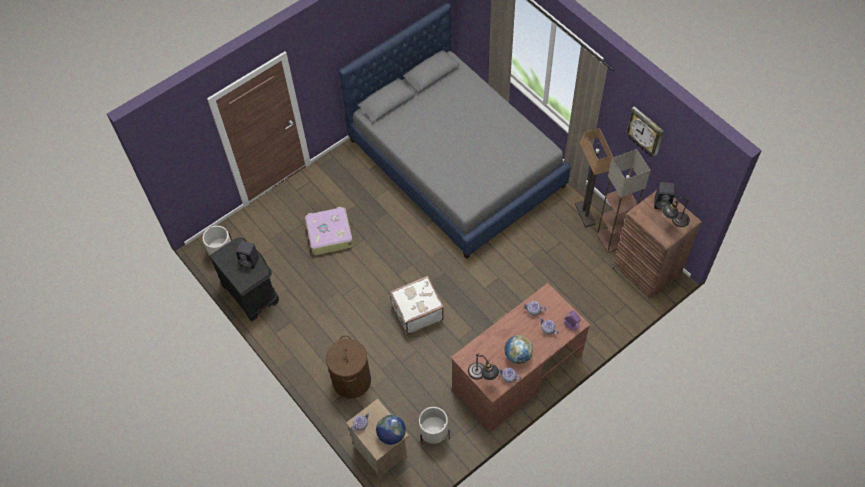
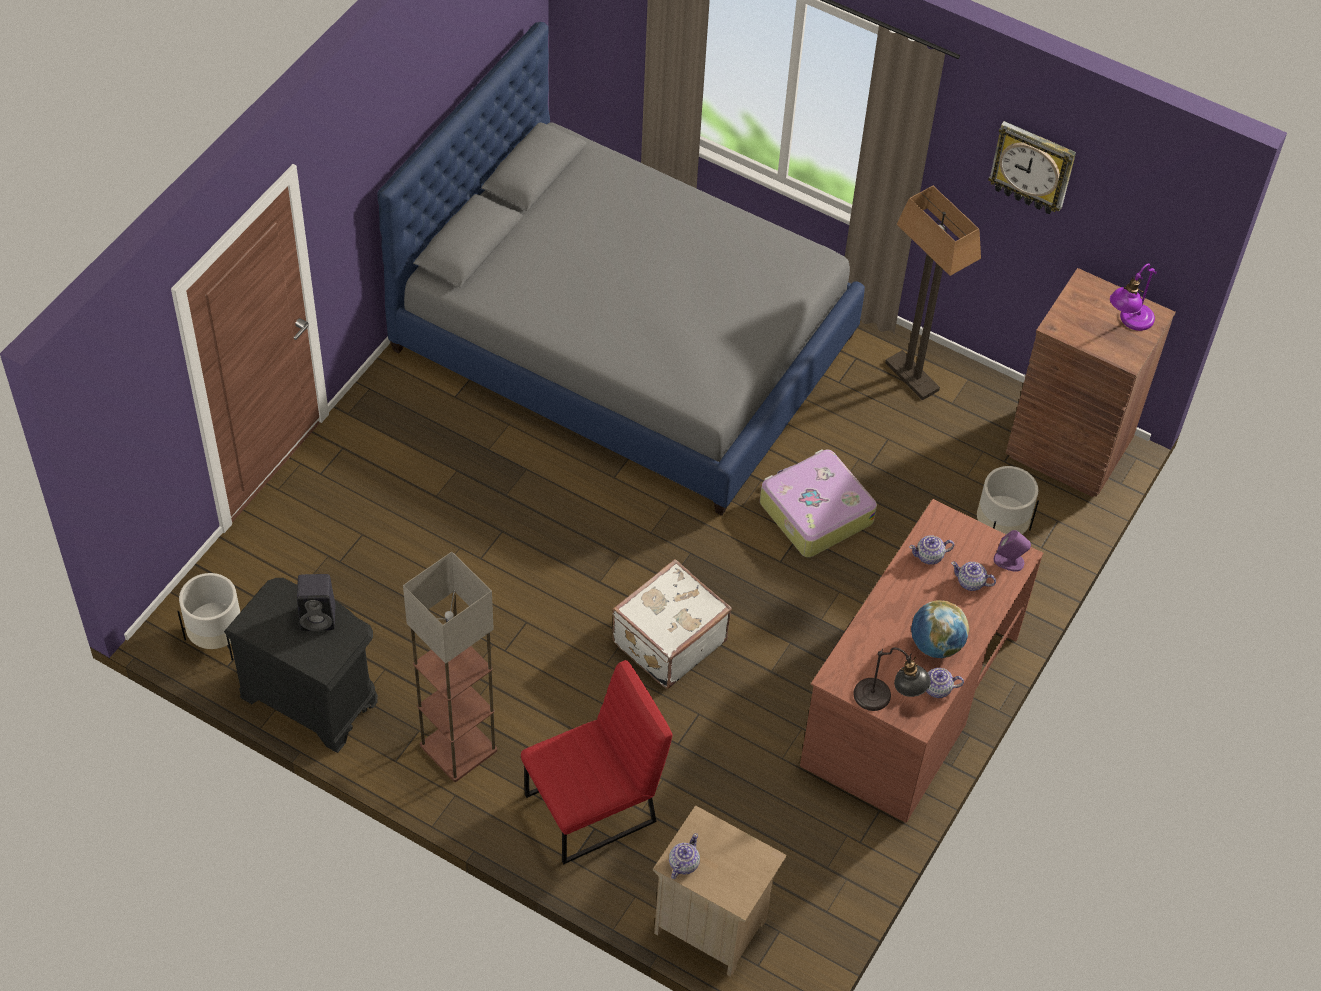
camera: 25 degrees left, 5 degrees down
(329, 234) = (427, 541): suitcase -> suitcase (814, 512)
(352, 380) = (594, 807): brown laundry basket -> red chair
(391, 434) = (753, 864): globe -> none
(434, 434) = (800, 859): white planter -> white planter (1000, 529)
(612, 238) = (980, 408): floor lamp -> floor lamp (457, 748)
(663, 203) = (1093, 297): black speaker -> none
(673, 222) = (1128, 325): grey table lamp -> purple table lamp

